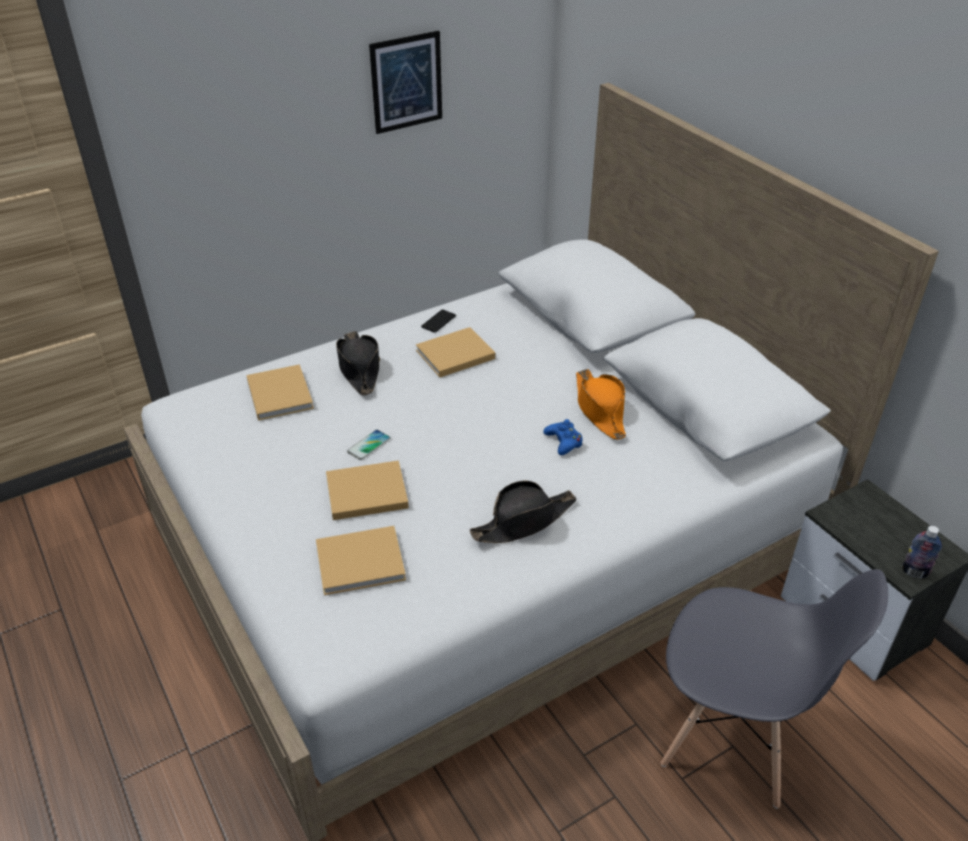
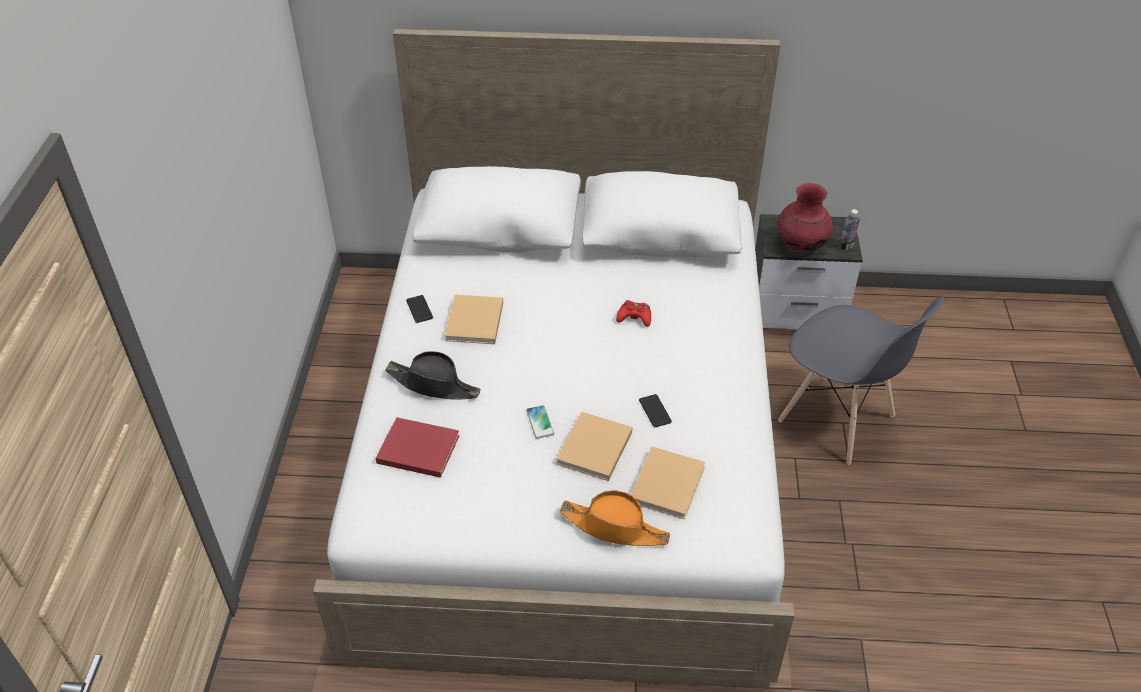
camera: 55 degrees left, 5 degrees up
(279, 393) = (416, 449): beige book -> red book
(406, 82) = (249, 118): picture -> none
(451, 511) = (655, 411): none -> phone
(524, 521) = (697, 379): black hat -> none
(564, 442) = (634, 317): blue game controller -> red game controller
(600, 410) = (617, 282): orange hat -> orange hat (615, 528)
(731, 738) = (837, 419): grey chair -> grey chair turned 75 degrees clockwise
(863, 532) = (800, 244): none -> red vase

